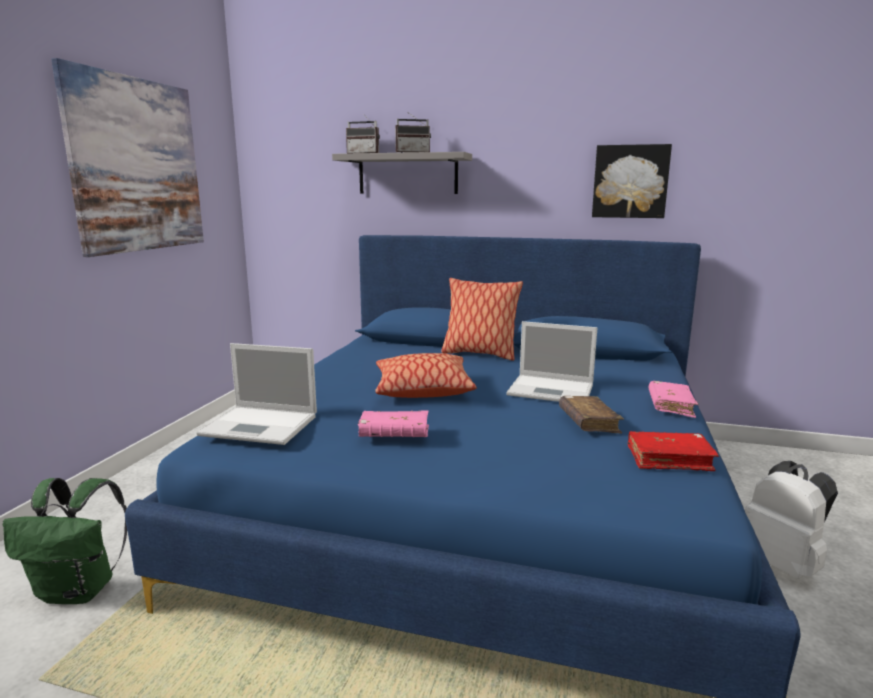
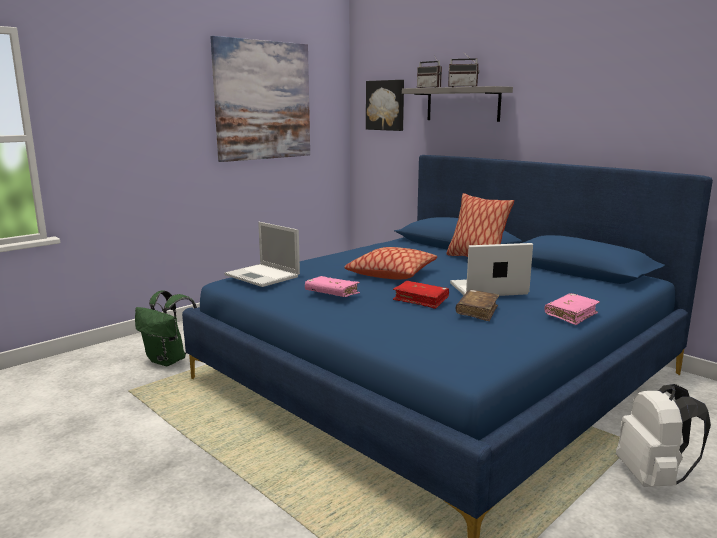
camera: 30 degrees right, 0 degrees up
(552, 390) = (487, 289): laptop -> laptop turned 120 degrees clockwise
(630, 181) = (650, 112): picture -> picture (386, 105)
(669, 459) = (496, 341): red book -> red book (421, 300)

